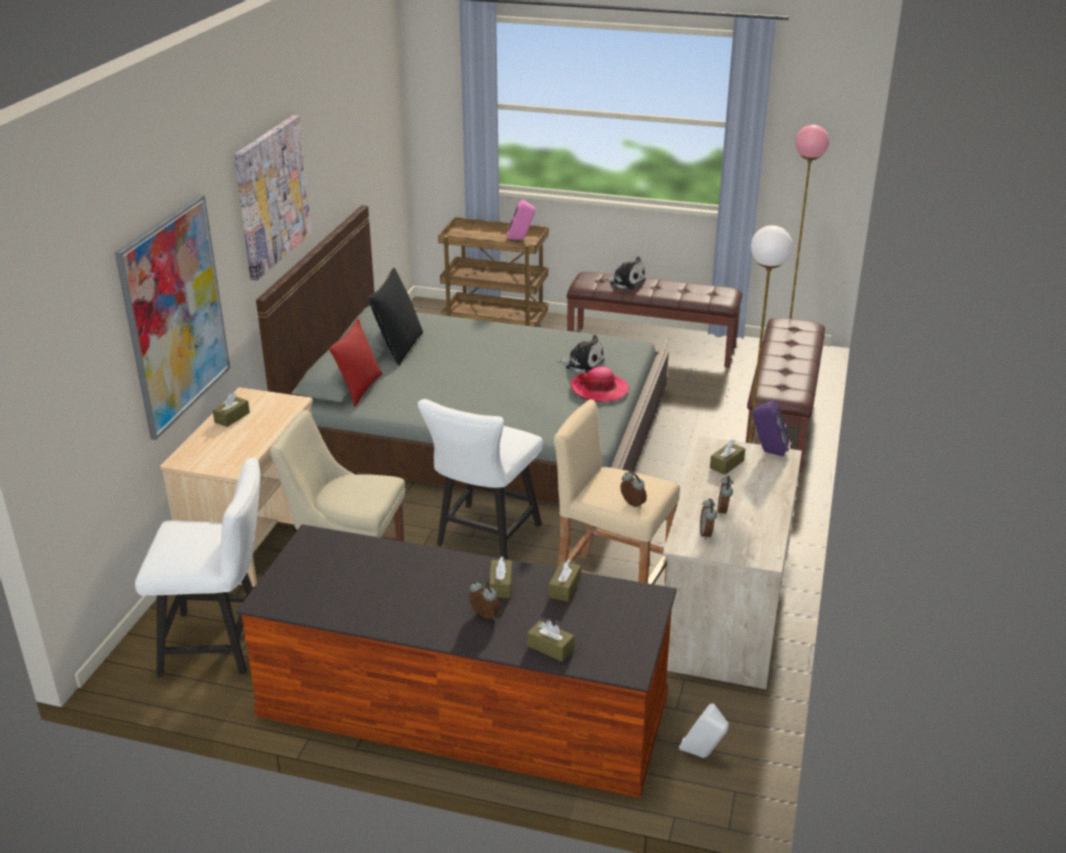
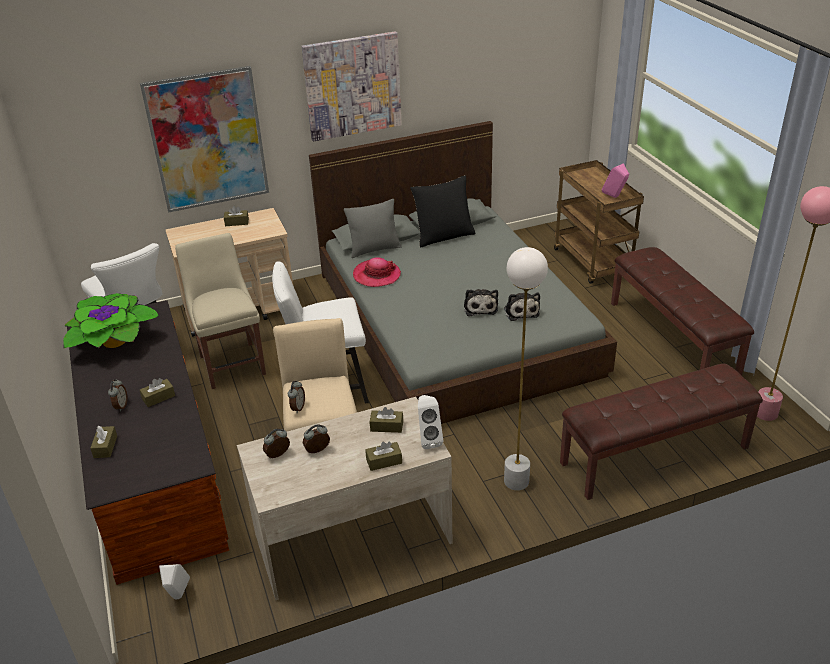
camera: 55 degrees right, 5 degrees up
(334, 585) = (113, 340): none -> potted plant
(360, 389) = (374, 249): red pillow -> grey pillow
(564, 588) = (175, 424): brown tissue box -> brown tissue box (384, 461)
(599, 389) = (492, 334): hat -> hat (376, 275)
(626, 282) = (667, 271): plush toy -> plush toy (480, 307)
(768, 452) = (428, 439): purple speaker -> white speaker

